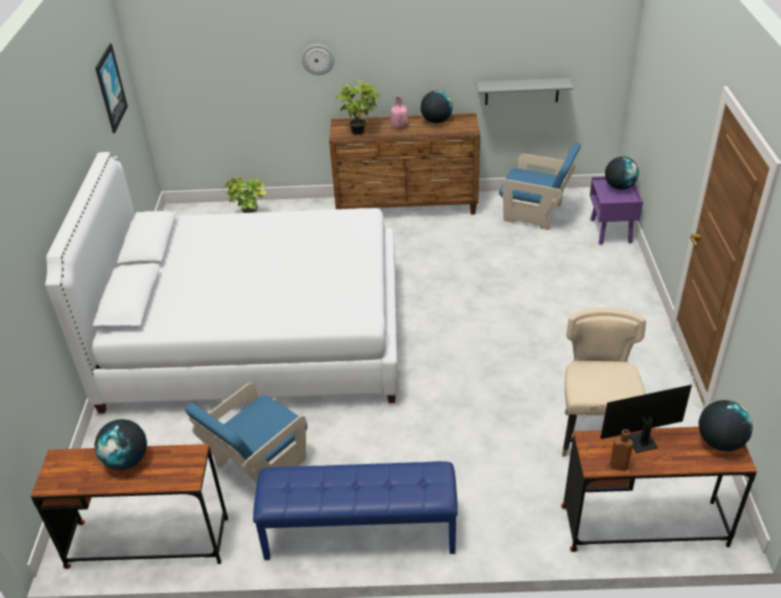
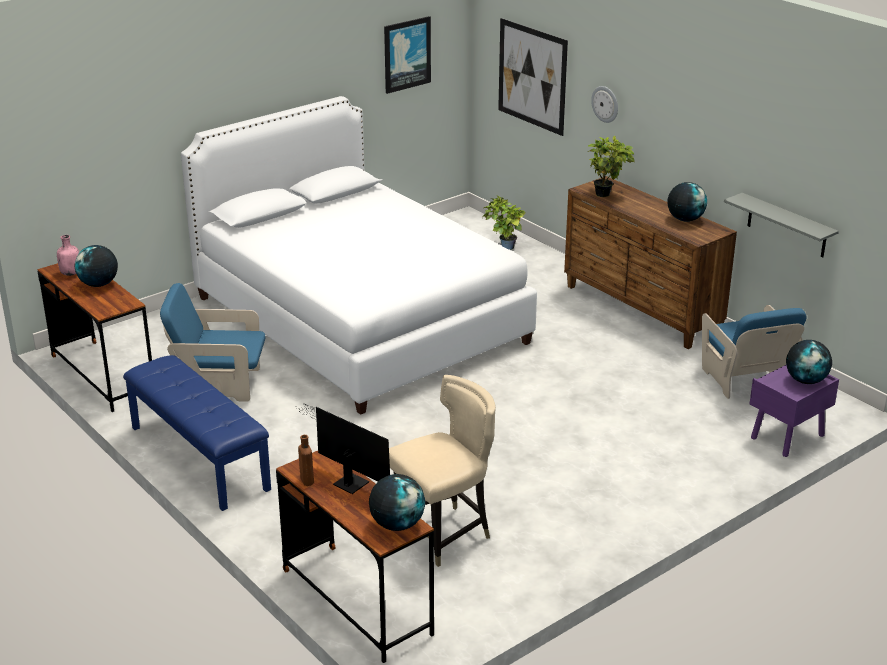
camera: 50 degrees right, 10 degrees down
(222, 63) = (532, 76): none -> picture
(399, 127) = (644, 208): pink bottle -> pink bottle (71, 273)

